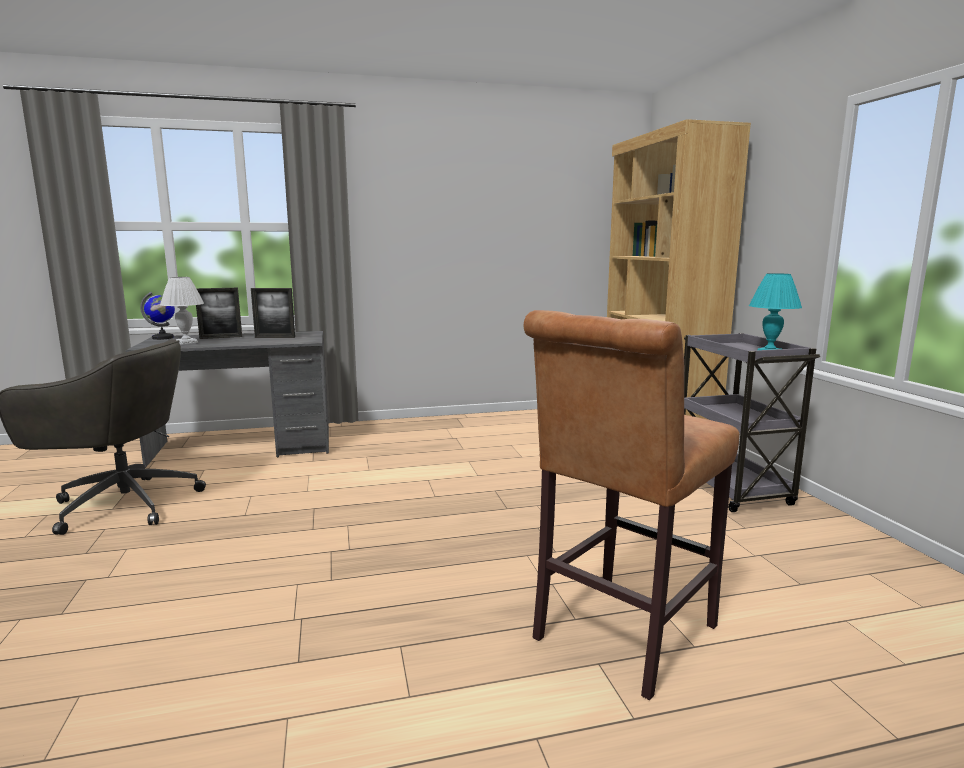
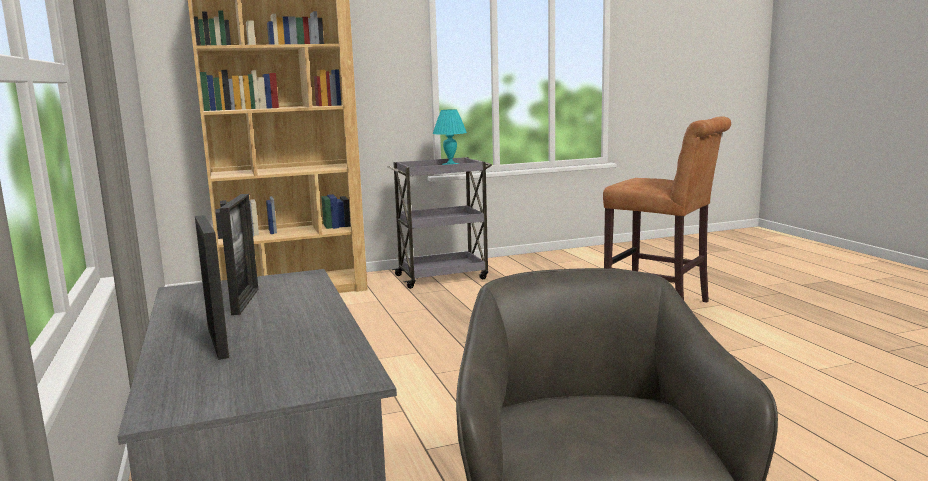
camera: 95 degrees left, 0 degrees up
(163, 338) = (186, 403): globe -> none
(187, 343) = (295, 354): white table lamp -> none

